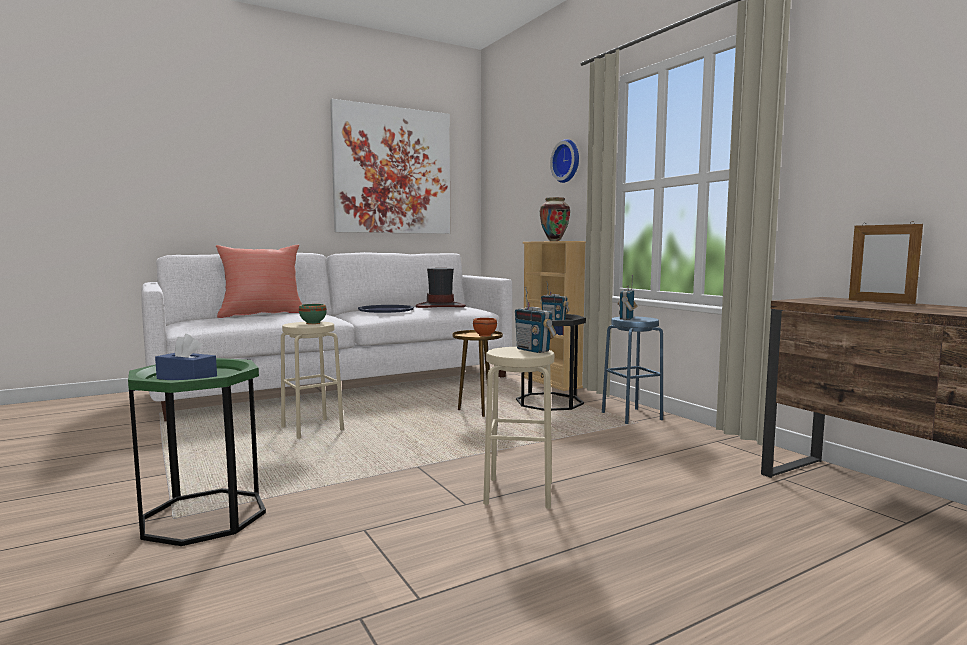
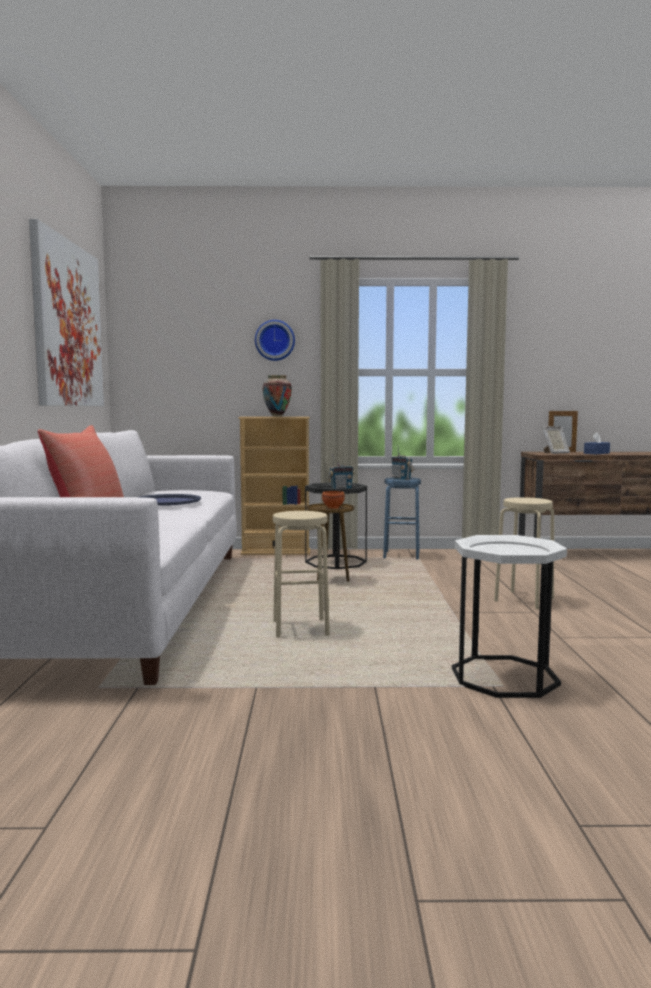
camera: 60 degrees left, 0 degrees up
(187, 378) = (515, 552): blue tissue box -> blue tissue box (596, 453)
(204, 516) = (504, 676): green side table -> white side table
(312, 323) = (296, 513): green bowl -> none
(441, 306) = (182, 491): hat -> none
(533, 350) = (526, 498): radio -> none
(836, 301) = (555, 453): none -> picture frame

